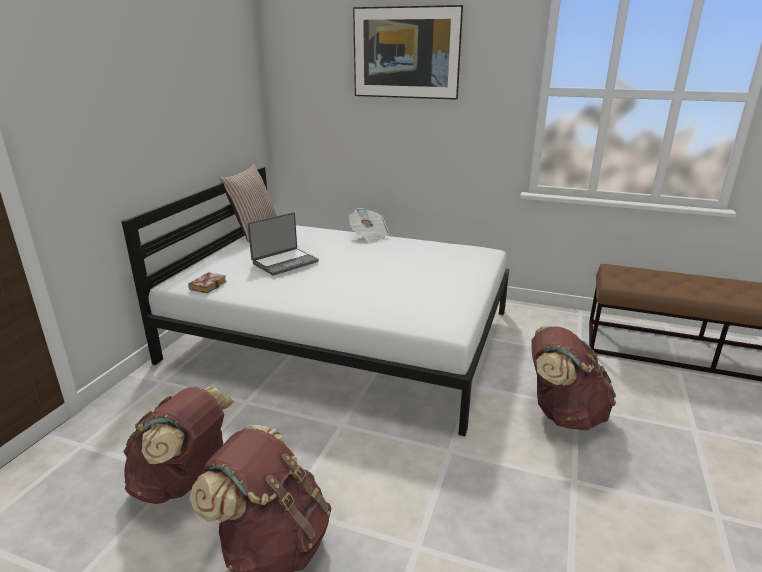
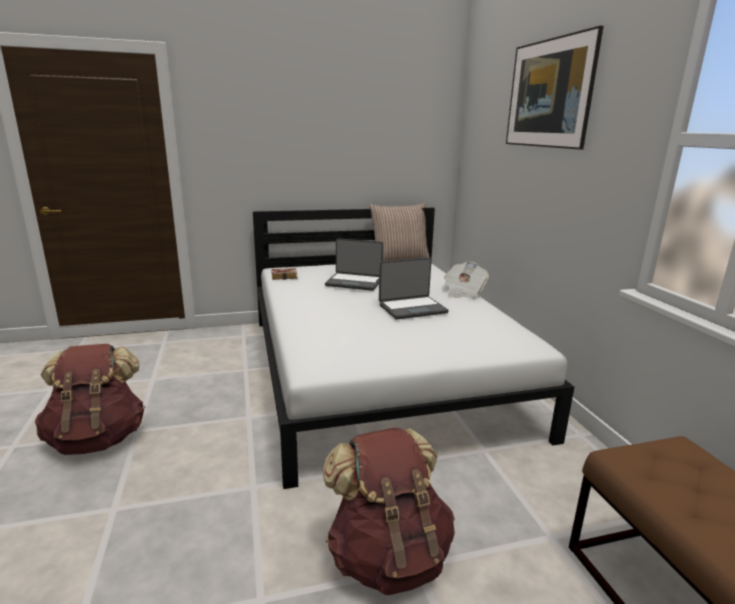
camera: 55 degrees right, 5 degrees down
(184, 481) = (147, 383): brown backpack -> none
(378, 261) = (412, 308): none -> laptop

